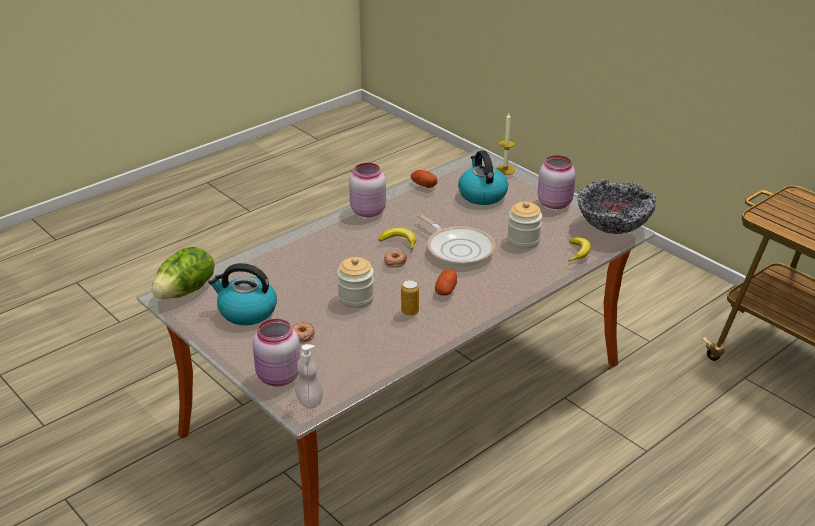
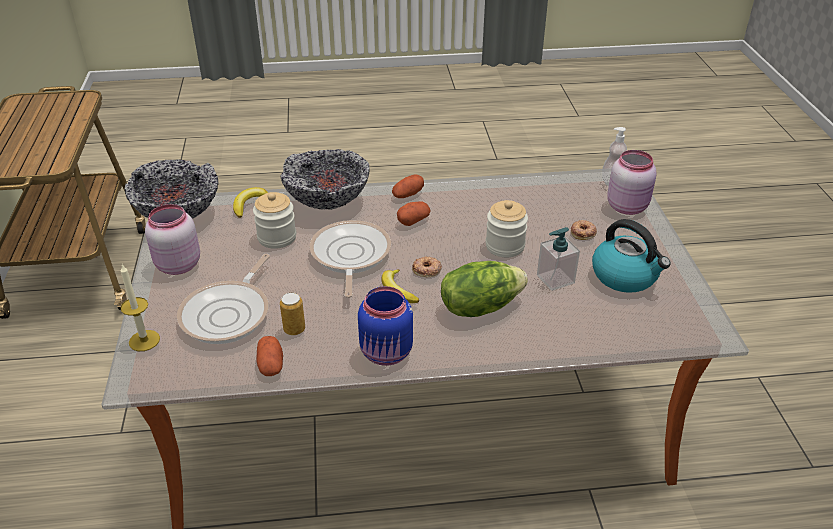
camera: 145 degrees left, 5 degrees up
(186, 291) = (684, 329): lettuce -> lettuce (480, 306)
(298, 289) = (555, 279): none -> soap dispenser
(367, 211) = (387, 353): pink jar -> blue jar
(410, 311) = (467, 215): can -> can (294, 329)
(477, 309) = (408, 194): none -> potato
(482, 194) = (229, 314): kettle -> frying pan
(530, 278) = (327, 201): none -> bowl

